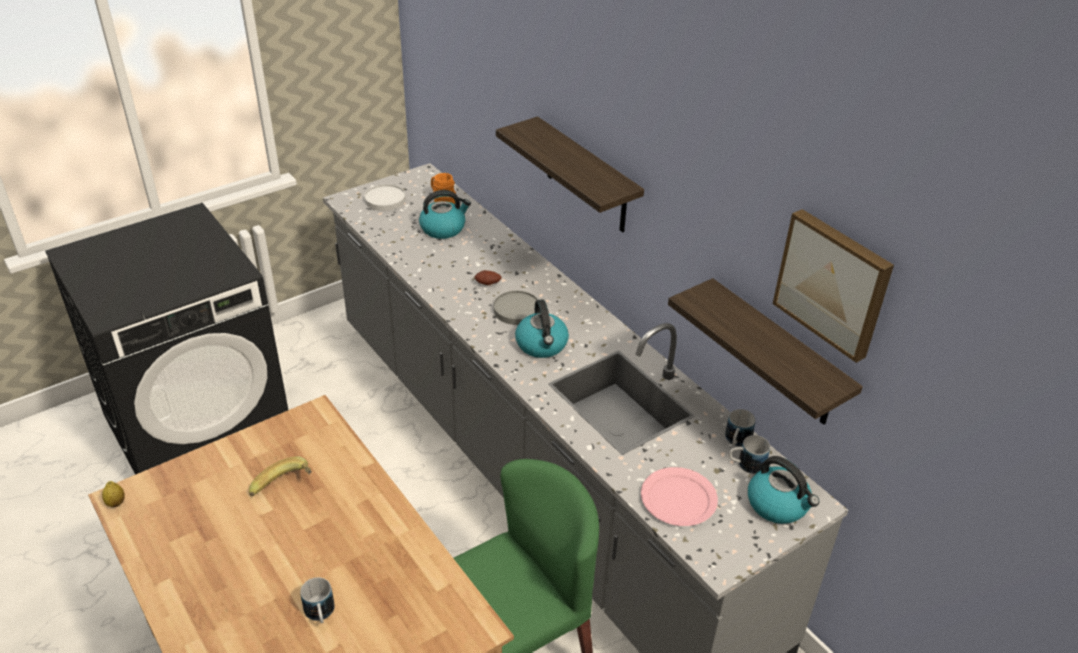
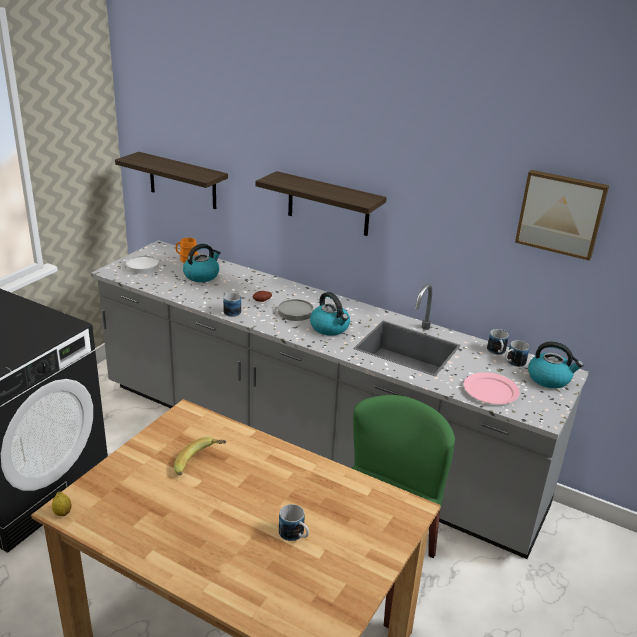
camera: 25 degrees left, 10 degrees down
(440, 289) = (230, 311): none -> mug
(776, 355) = (515, 282): shelf -> shelf (182, 181)

